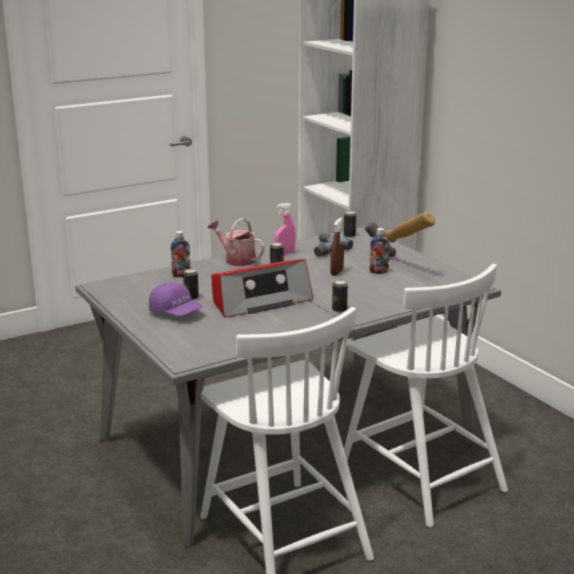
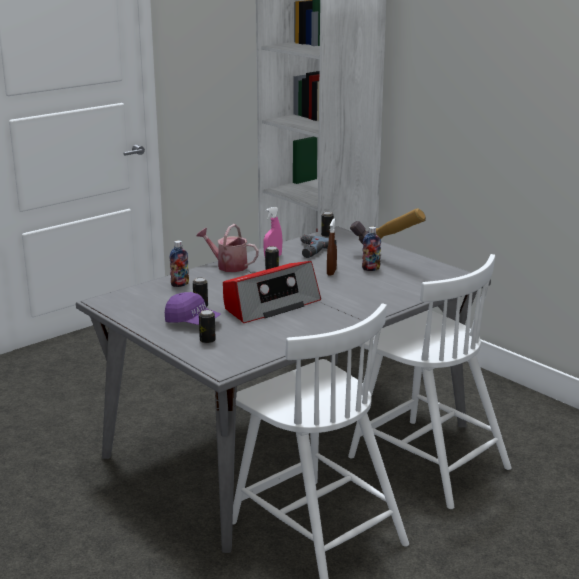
camera: 10 degrees left, 0 degrees up
(339, 309) = (350, 307): can -> can (207, 340)

